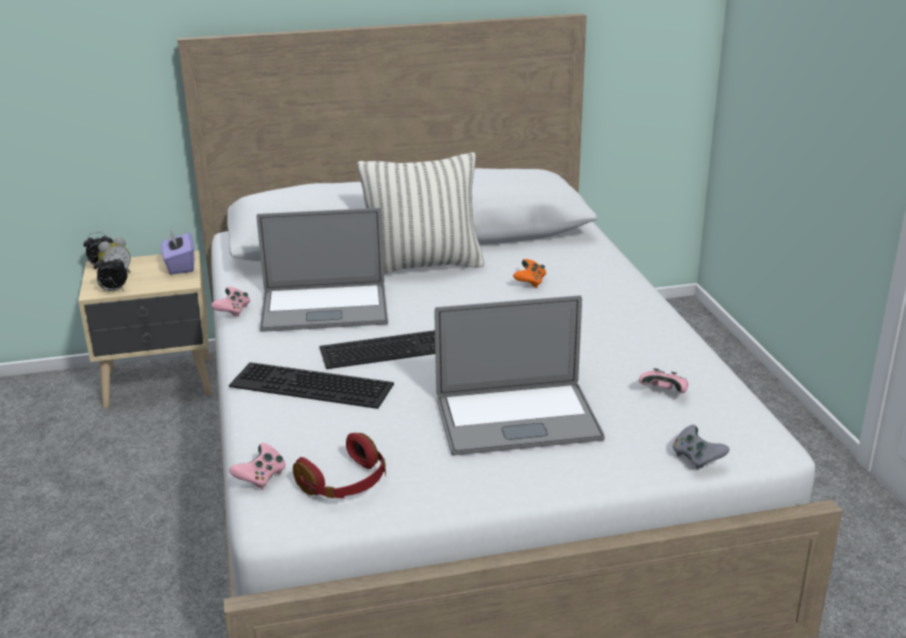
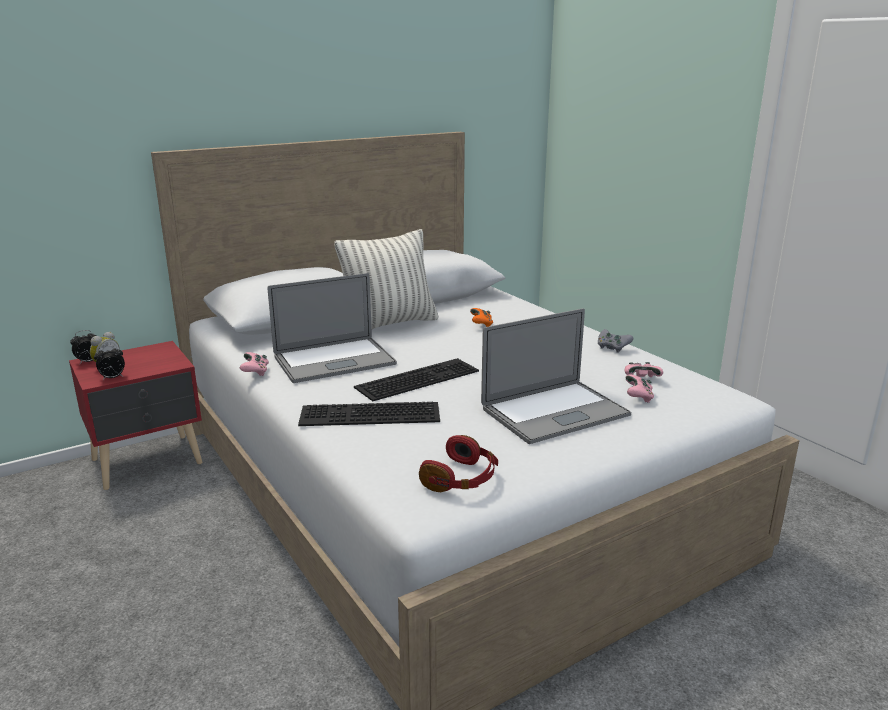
camera: 20 degrees left, 5 degrees down
(160, 383) = (149, 462): beige nightstand -> red nightstand
(180, 266) = (163, 353): purple tissue box -> none
(261, 478) = (385, 488): pink game controller -> pink game controller (638, 397)
(696, 458) = (703, 416): grey game controller -> grey game controller (612, 348)

